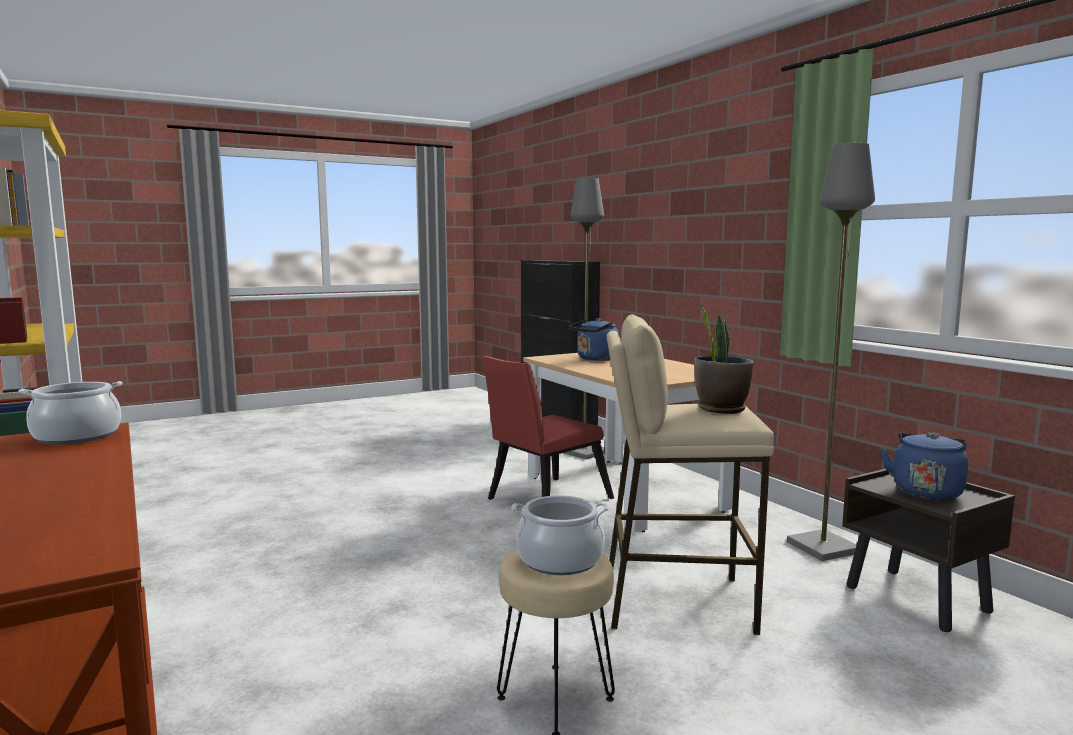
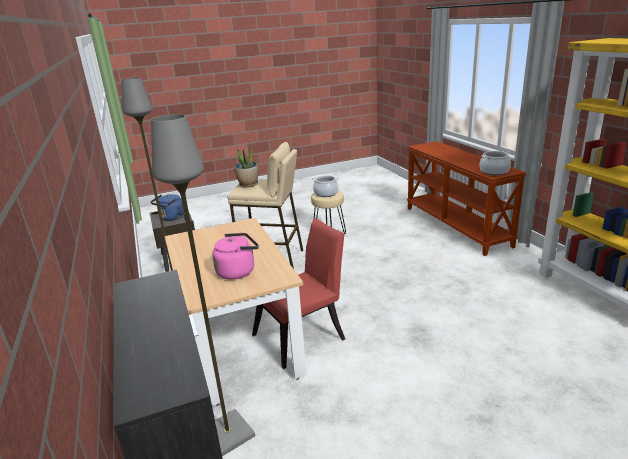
camera: 170 degrees left, 15 degrees up
(596, 359) = (238, 271): blue kettle -> pink kettle

